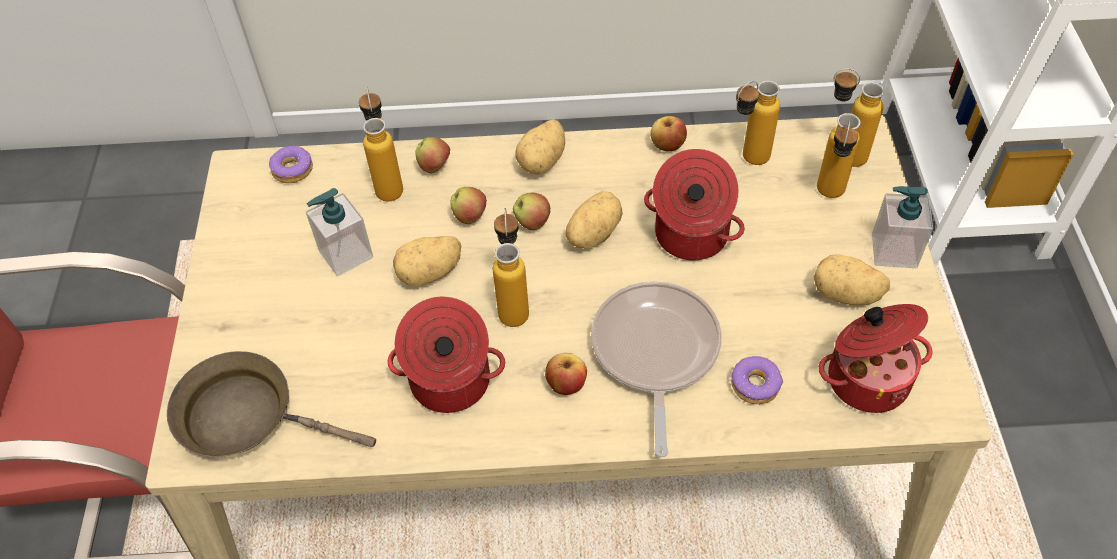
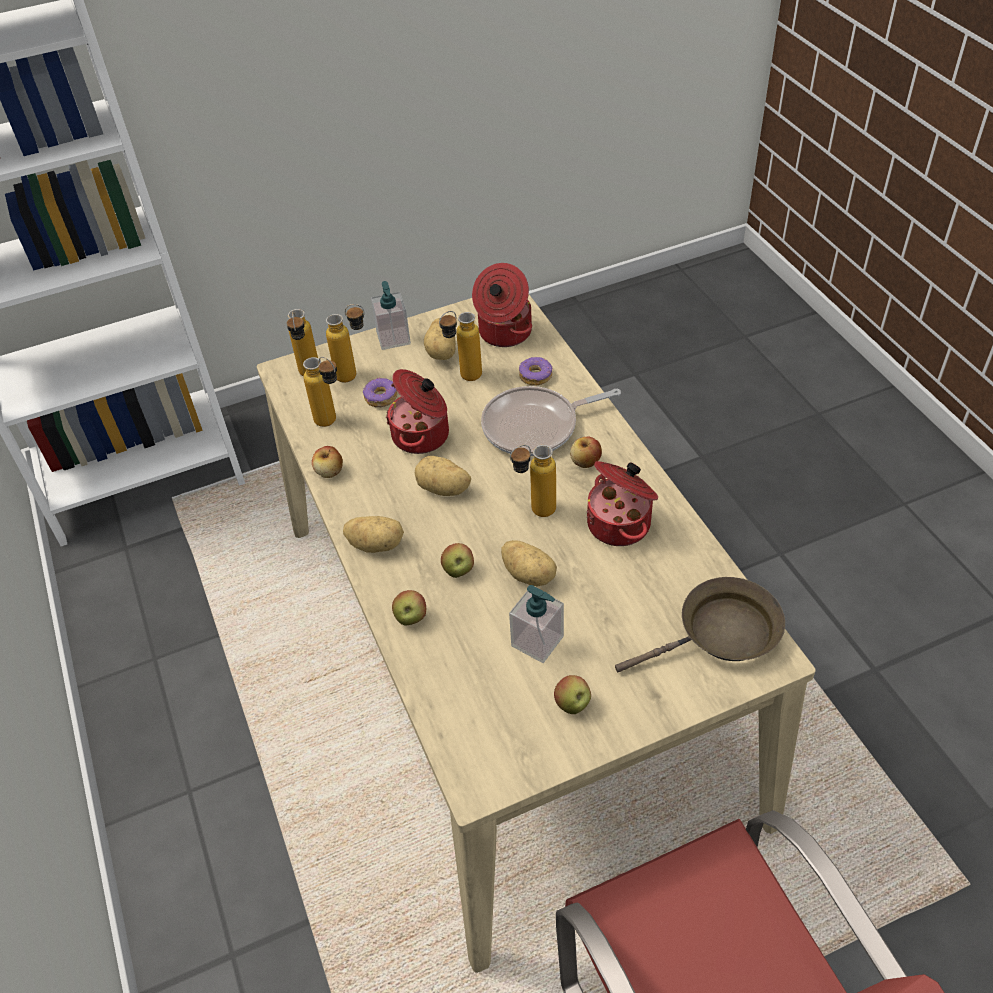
camera: 110 degrees left, 5 degrees down
(247, 416) = (721, 634): brown frying pan -> brown frying pan turned 105 degrees counterclockwise
(292, 169) = (457, 733): donut -> donut (380, 397)
(388, 183) = (444, 645): bottle -> bottle (463, 378)
(532, 223) = (448, 528): apple -> apple (572, 704)

